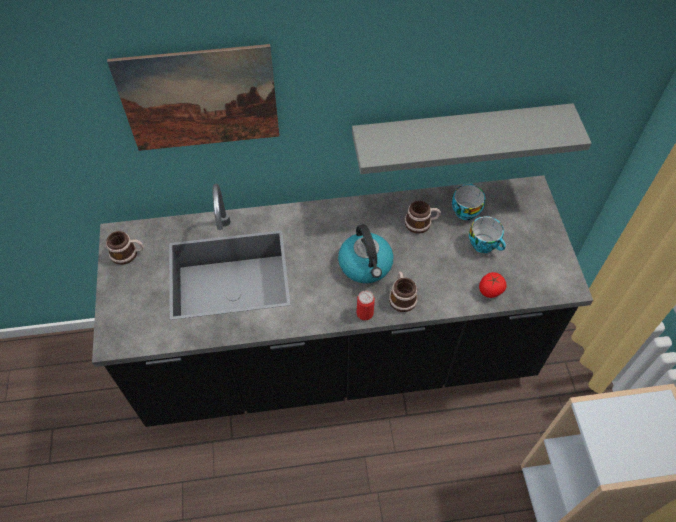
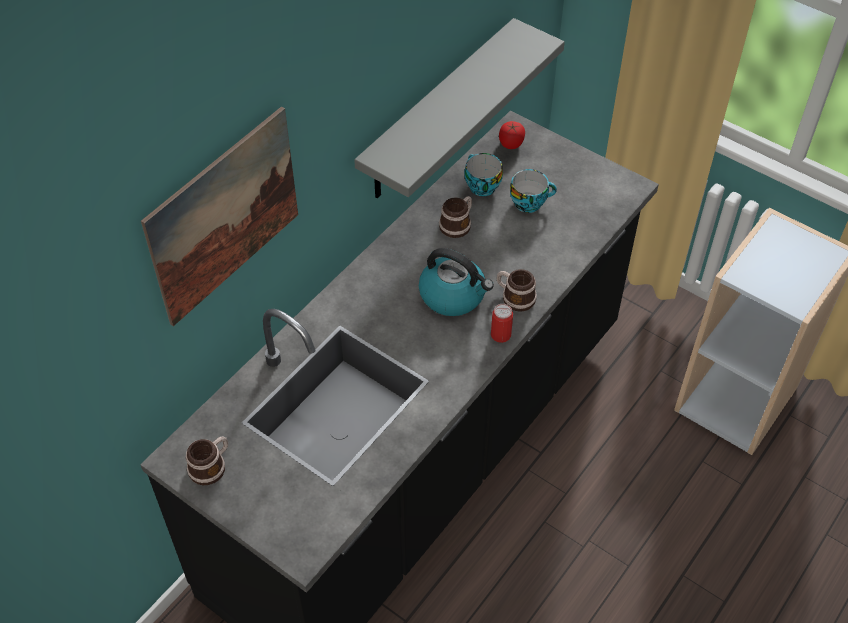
camera: 45 degrees left, 5 degrees down
(490, 290) = (577, 236): tomato -> tomato (511, 143)

